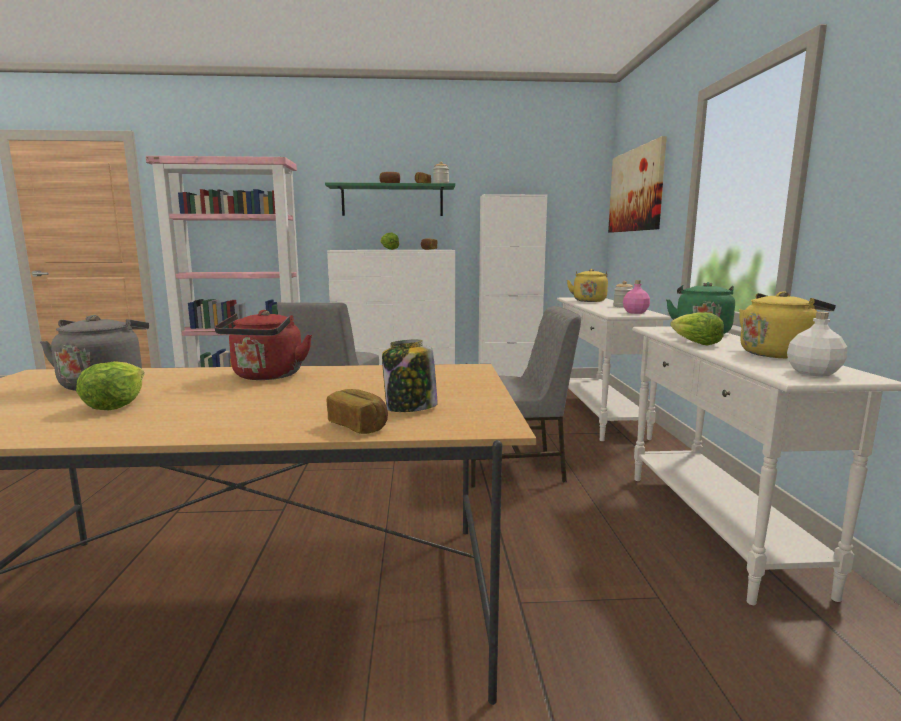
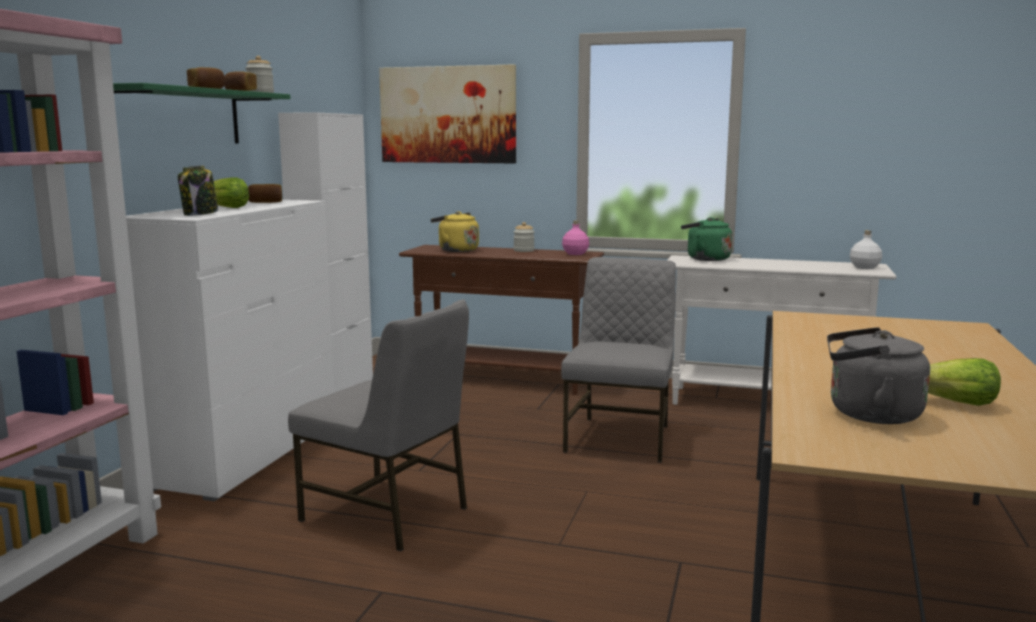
camera: 70 degrees left, 0 degrees up
(266, 376) = (827, 363): red kettle -> none
(359, 426) = (985, 347): bread -> none
(410, 408) = (933, 336): jar -> jar (200, 214)
(599, 416) = (503, 380): white console table -> brown console table
(694, 343) = (757, 266): lettuce -> none
(777, 354) = (803, 262): yellow kettle -> none

